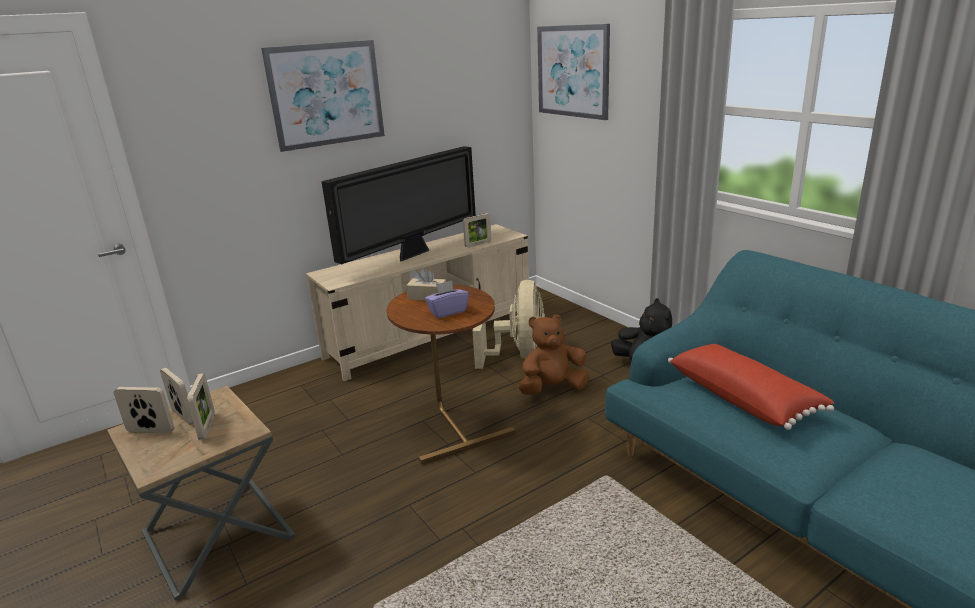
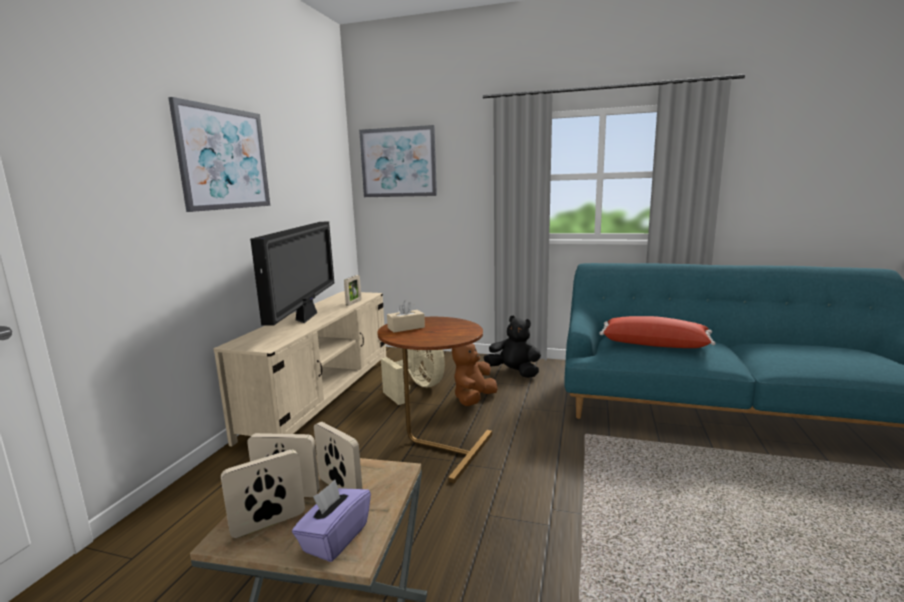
camera: 40 degrees left, 10 degrees down
(447, 311) = (445, 331): purple tissue box -> purple tissue box (335, 538)

